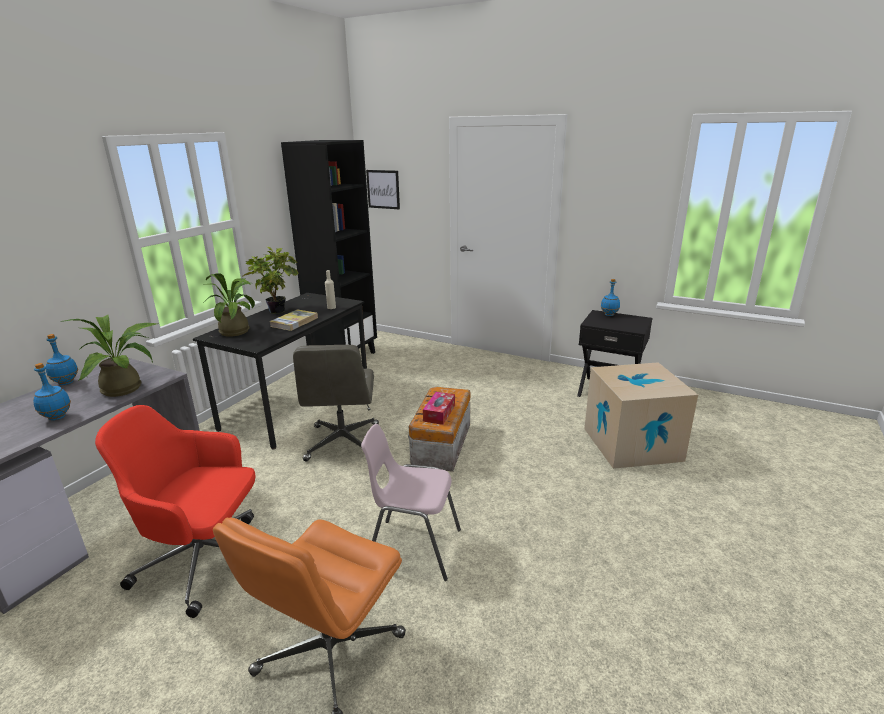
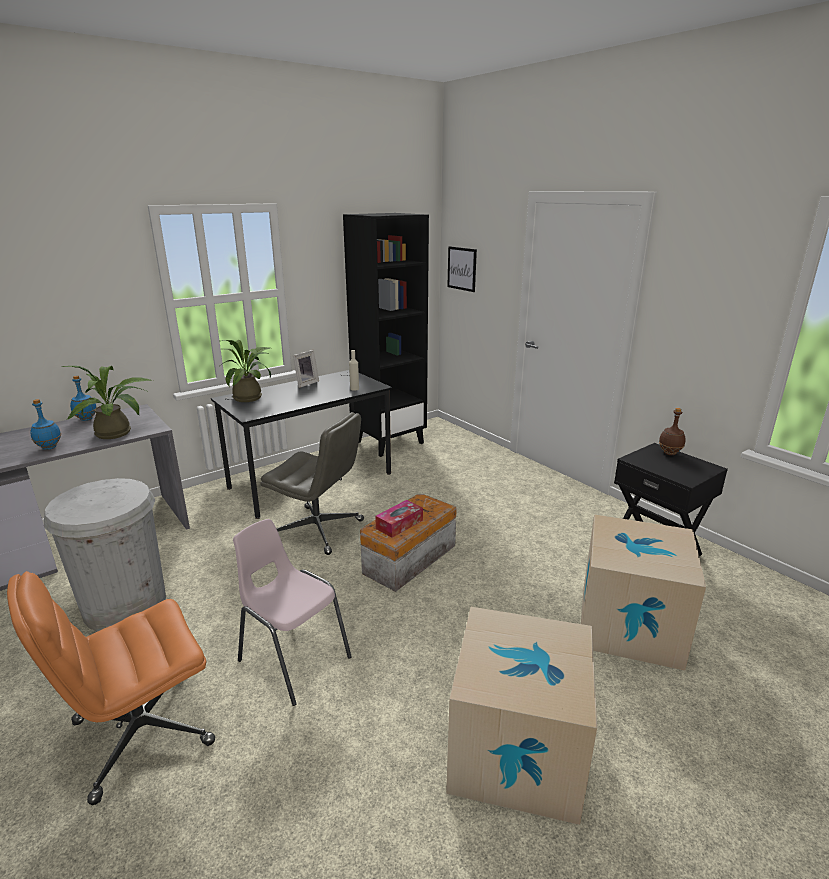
camera: 25 degrees right, 0 degrees up
(204, 561) = (125, 605): red office chair -> white trash can
(278, 310) = (305, 383): potted plant -> picture frame
(294, 322) = (306, 398): book -> none
(343, 443) = (318, 530): grey office chair -> grey office chair turned 90 degrees counterclockwise
(609, 315) = (669, 453): blue bottle -> brown bottle
(629, 547) = (516, 751): none -> cardboard box

